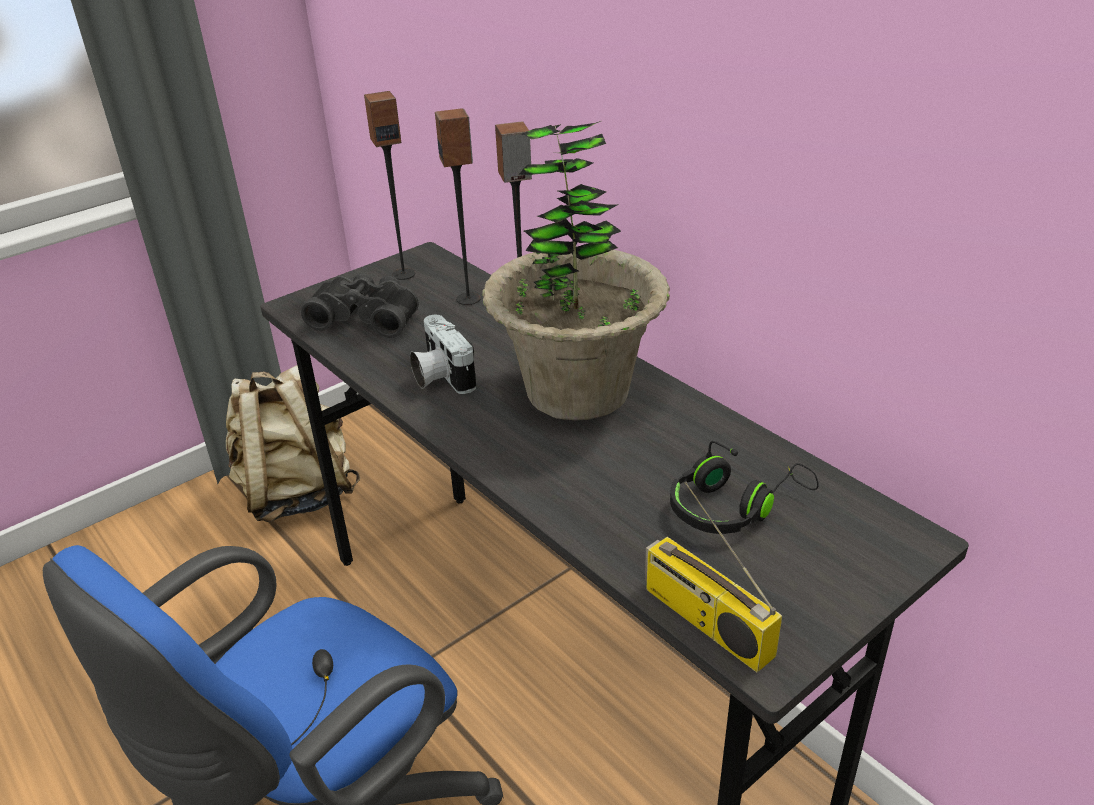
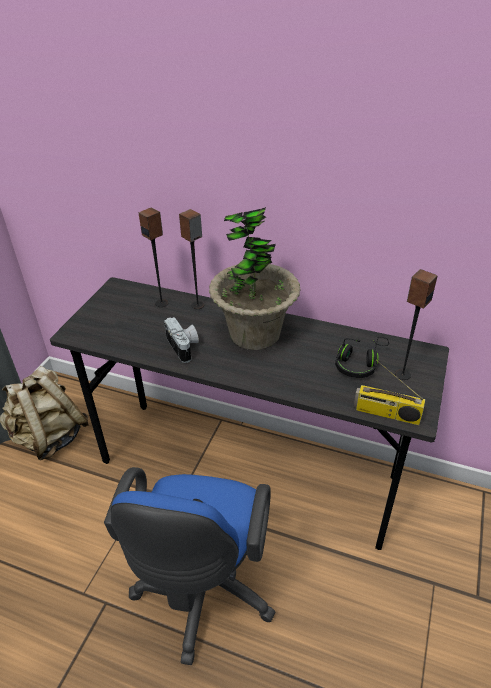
camera: 30 degrees left, 5 degrees up
(367, 317) = (117, 328): black binoculars -> none
(403, 274) = (114, 299): speaker -> speaker (402, 374)
(440, 375) = (184, 347): camera -> camera turned 150 degrees counterclockwise

